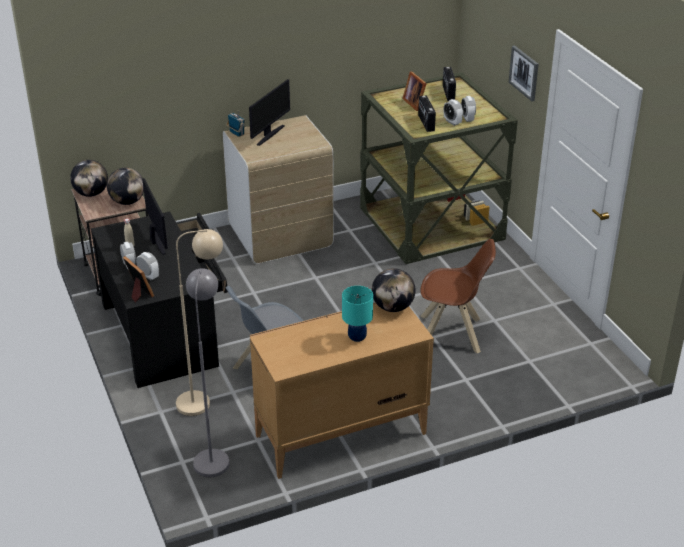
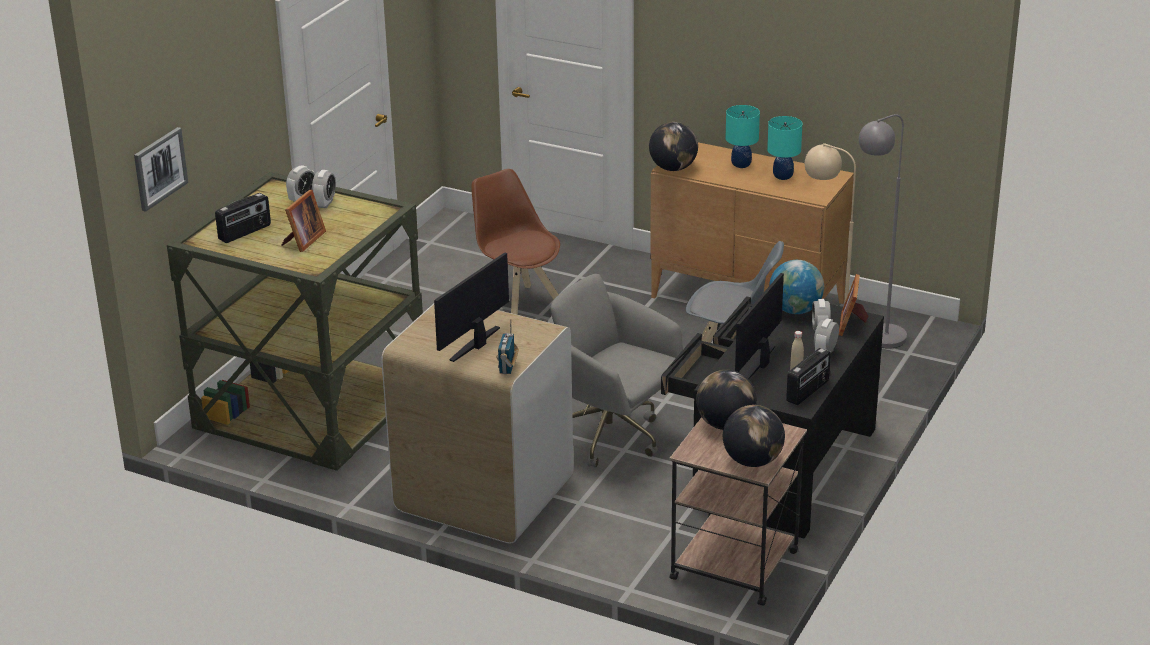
camera: 130 degrees left, 5 degrees down
(182, 282) = (795, 310): none -> globe
(267, 294) = (613, 439): none -> grey office chair
(269, 135) = (477, 344): monitor -> monitor turned 45 degrees counterclockwise
(314, 344) = (782, 177): none -> turquoise table lamp
(425, 123) = (350, 216): radio -> radio (808, 391)
(524, 73) = (248, 112): picture -> picture (159, 168)

